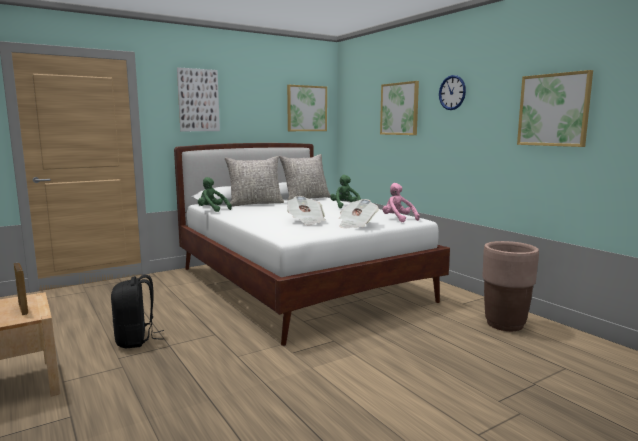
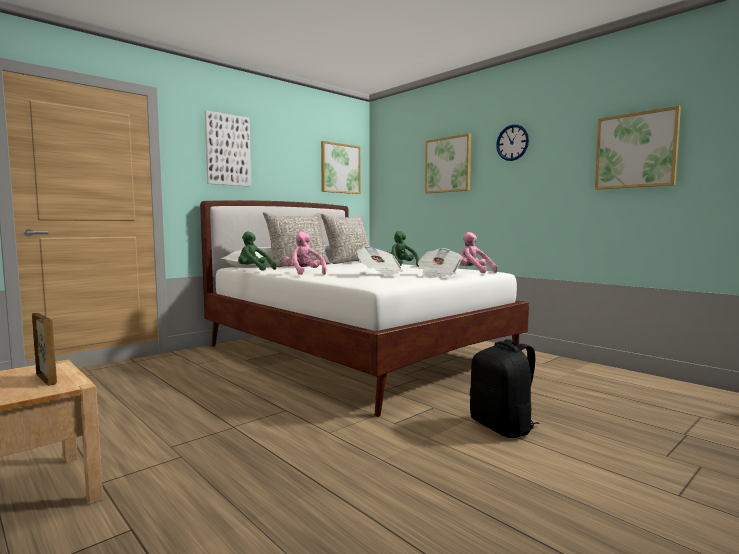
camera: 10 degrees left, 5 degrees down
(136, 340) = (185, 423): black backpack -> black backpack (503, 427)
(247, 217) = (304, 273): none -> pink plush toy
(505, 324) = (602, 379): brown planter -> none

